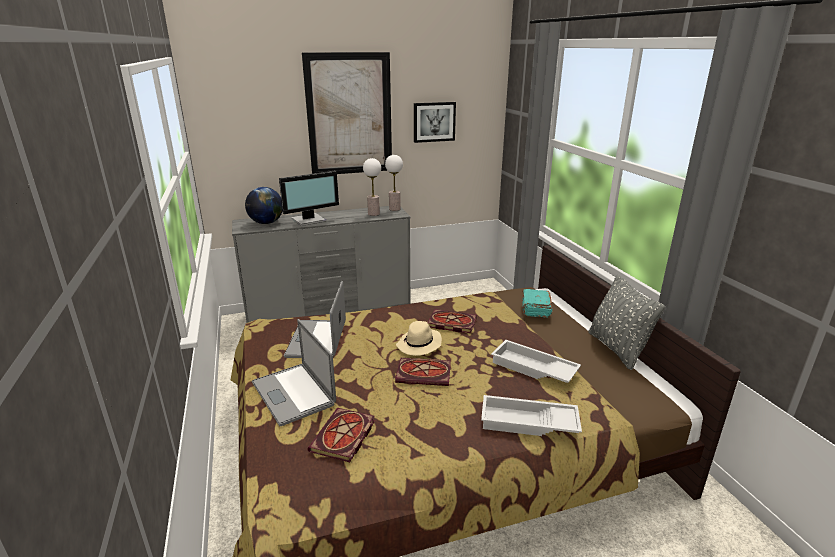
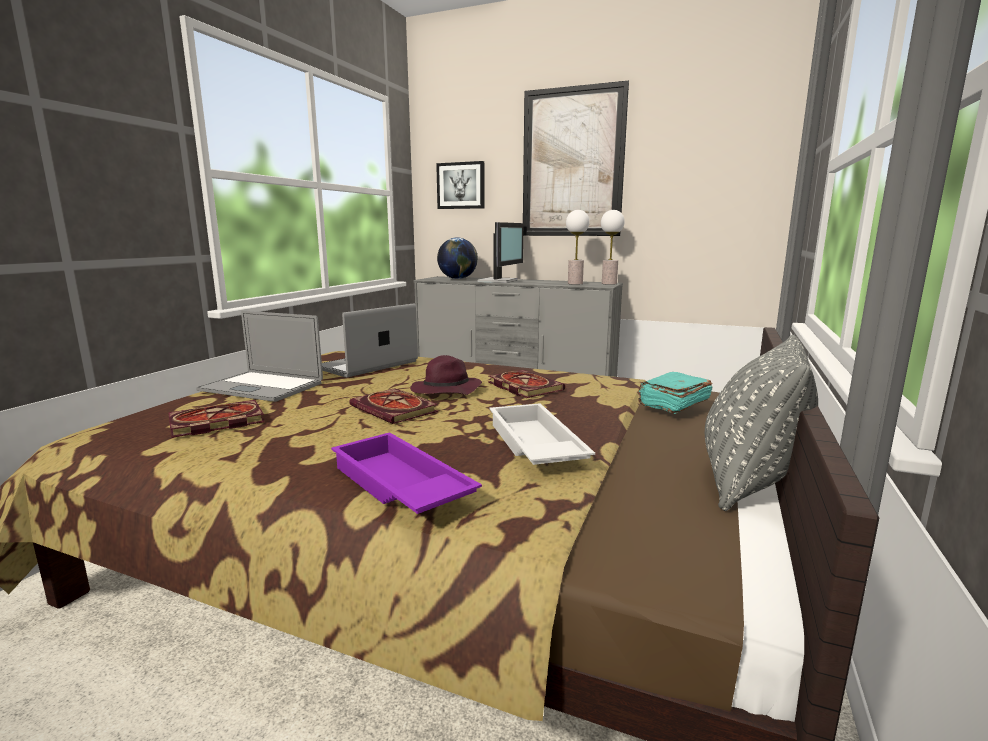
camera: 40 degrees right, 10 degrees down
(293, 393) = (261, 387): laptop -> laptop turned 75 degrees counterclockwise
(309, 220) = (499, 281): monitor -> monitor turned 75 degrees counterclockwise
(419, 345) = (445, 391): beige hat -> purple hat
(434, 122) = (686, 172): picture -> picture (461, 185)
(528, 423) = (398, 486): white tray -> purple tray

